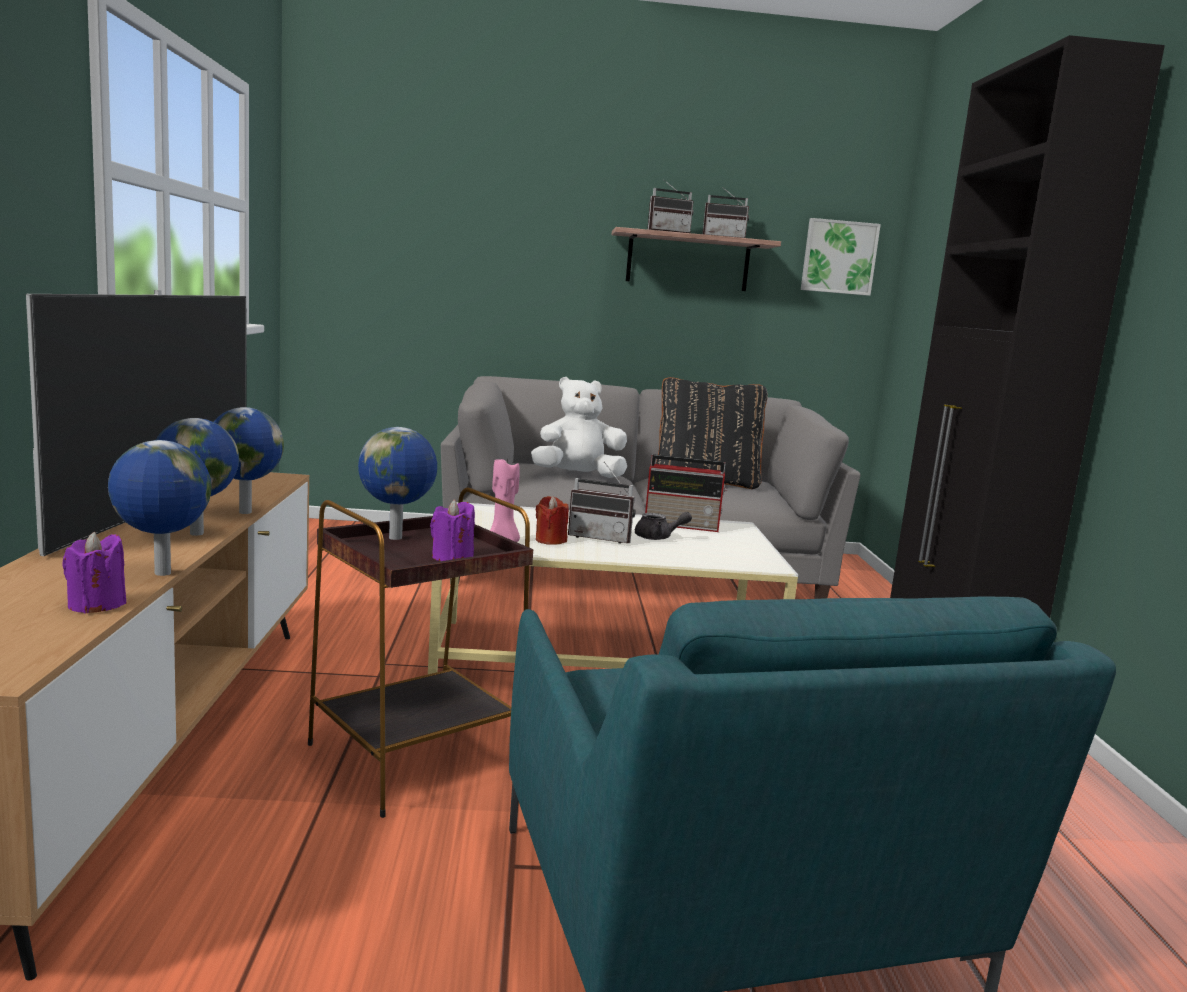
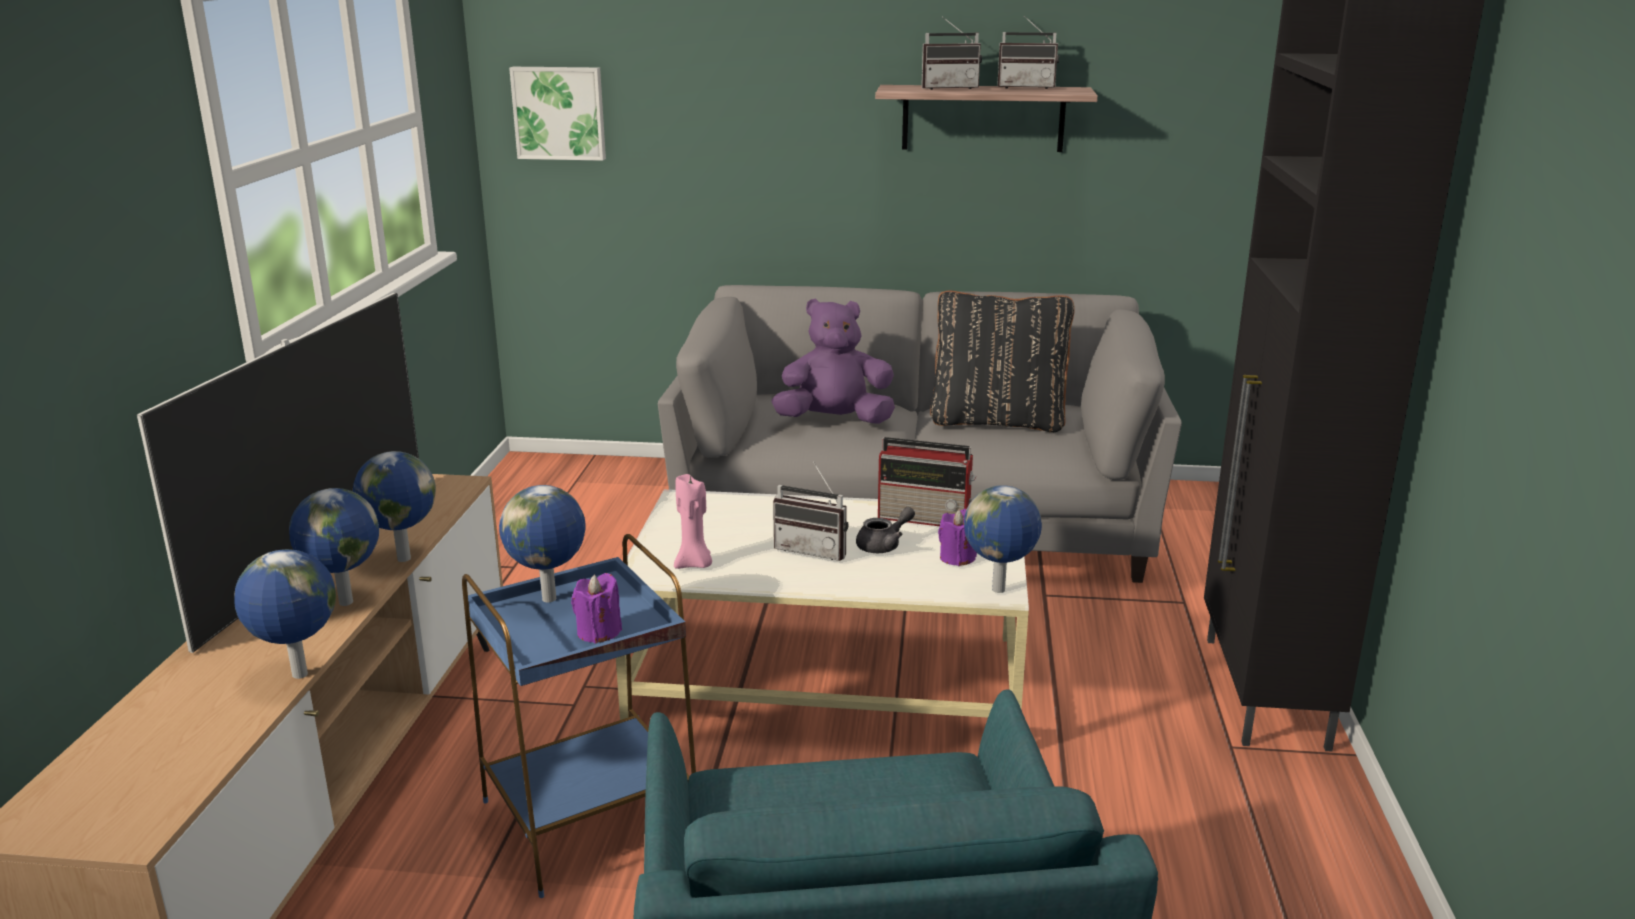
camera: 10 degrees right, 10 degrees up
(96, 605) = (230, 729): purple candle -> purple candle (957, 558)
(417, 756) = (592, 818): brown side table -> blue side table
(550, 540) = (751, 559): red candle -> none
(578, 476) = (834, 421): white plush toy -> purple plush toy
(658, 538) = (884, 545): grey teapot -> grey teapot turned 45 degrees counterclockwise
(768, 564) = (999, 590): none -> globe
(838, 257) = (1190, 98): picture -> picture (559, 113)

